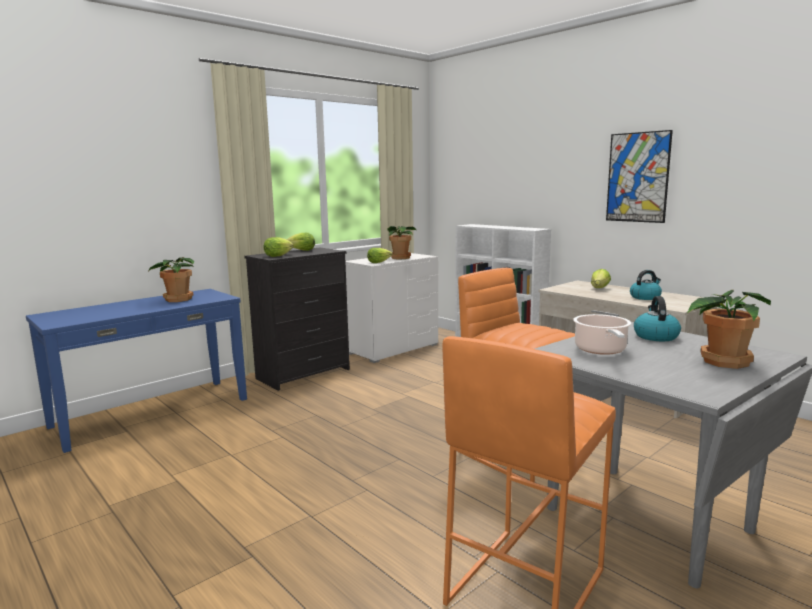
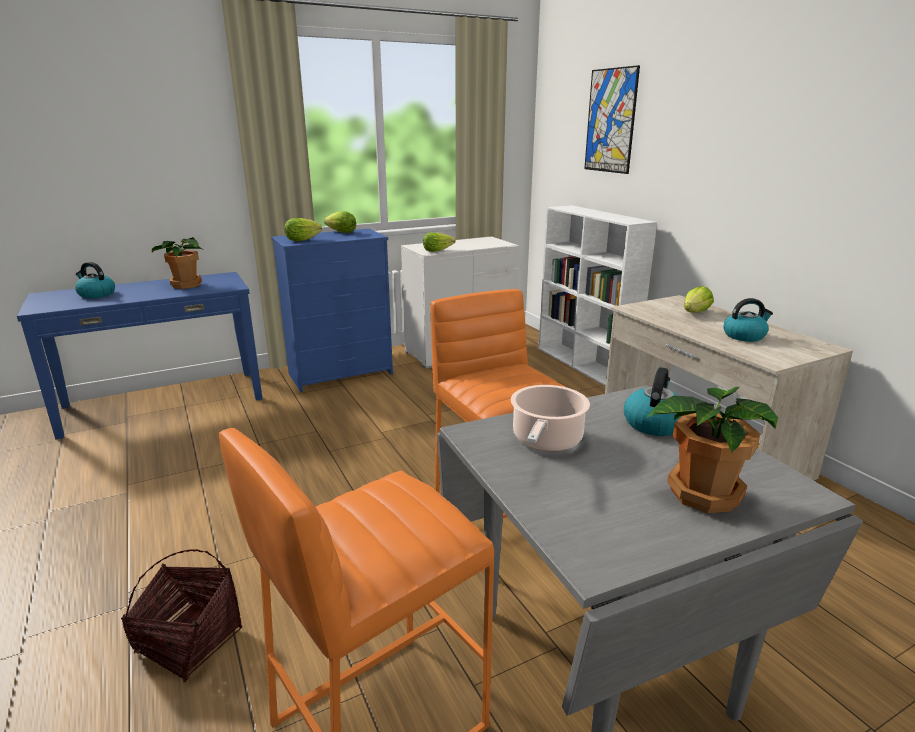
camera: 15 degrees right, 10 degrees up
(99, 311) = (96, 294): none -> kettle
(304, 374) = (342, 374): black dresser -> blue dresser
(329, 568) = (189, 641): none -> basket
(400, 258) = (471, 245): potted plant -> none
(637, 177) = (772, 159): picture -> picture (610, 121)

